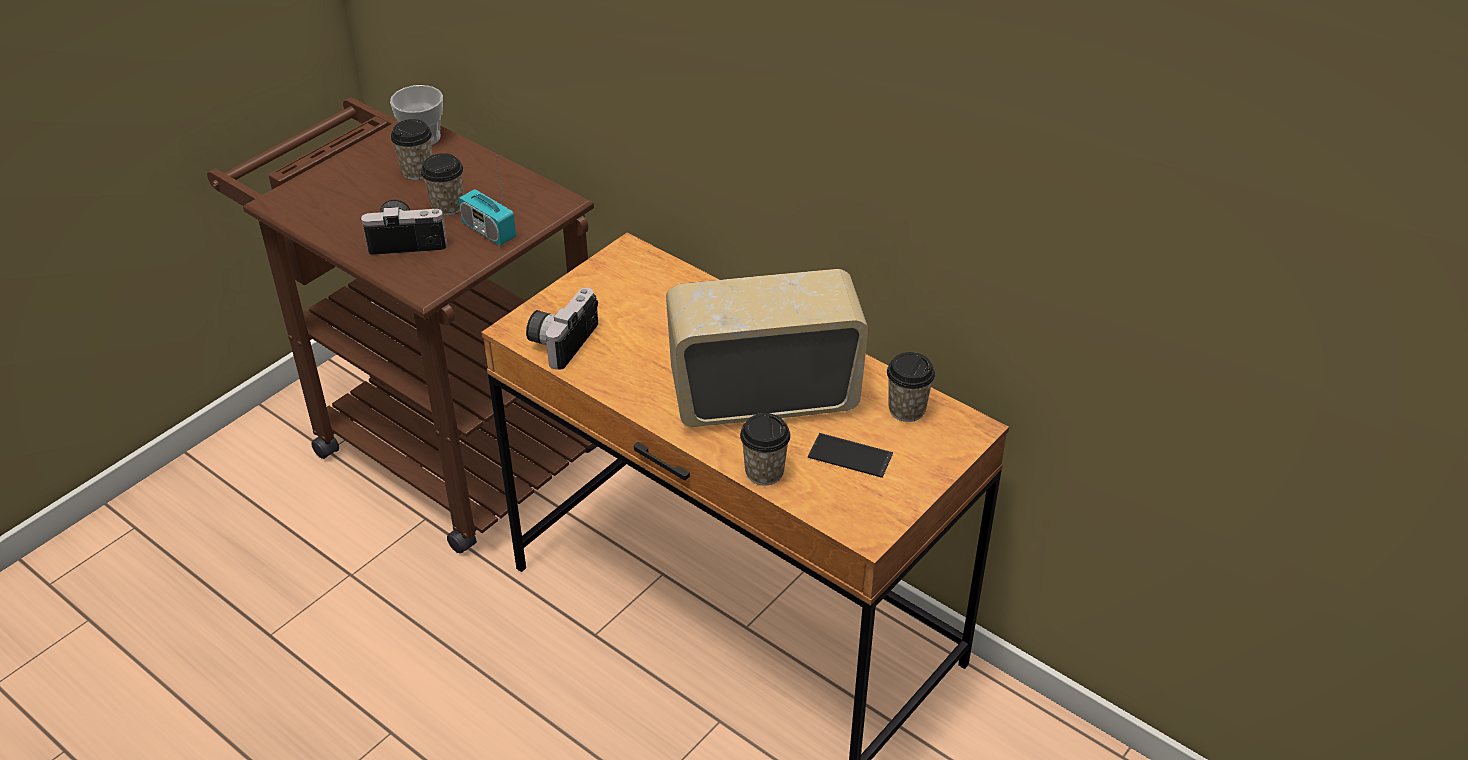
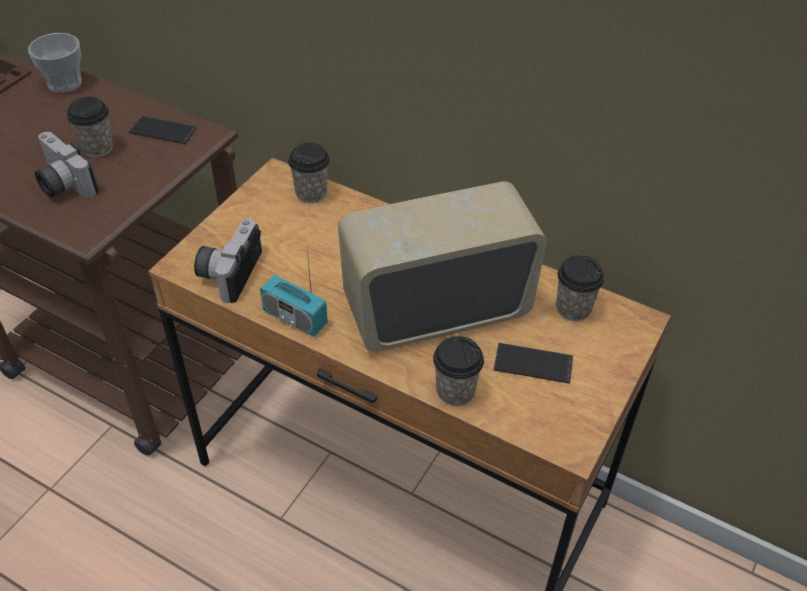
camera: 10 degrees left, 5 degrees up
(407, 239) = (62, 184): camera -> camera turned 120 degrees counterclockwise
(417, 171) = (63, 116): cup -> cup (311, 193)
(488, 231) = (141, 168): radio -> radio (295, 318)
(516, 194) = (163, 130): none -> phone

